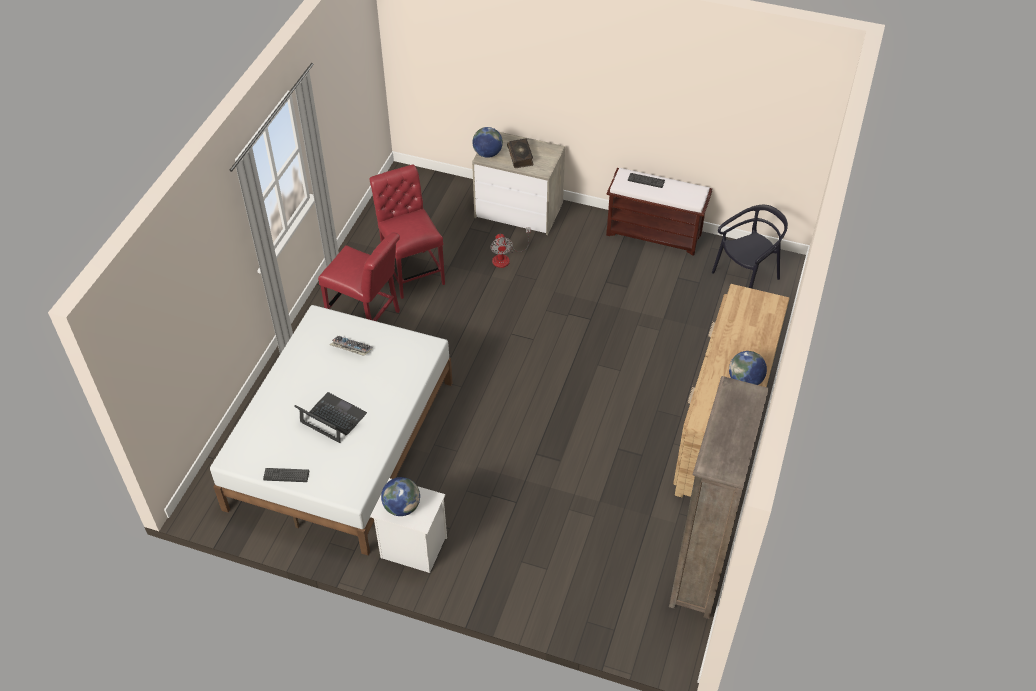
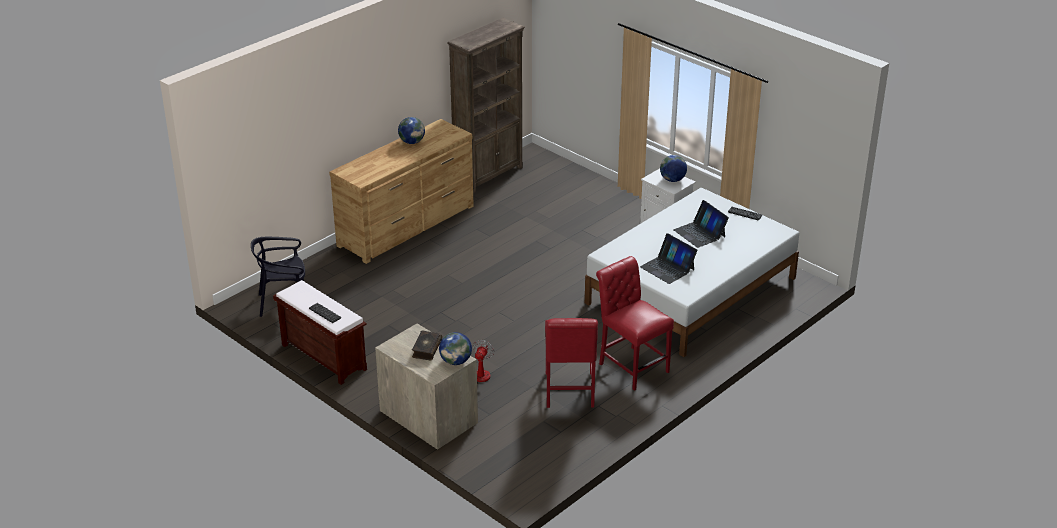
camera: 155 degrees left, 15 degrees down
(350, 349) = (667, 268): keyboard -> laptop

